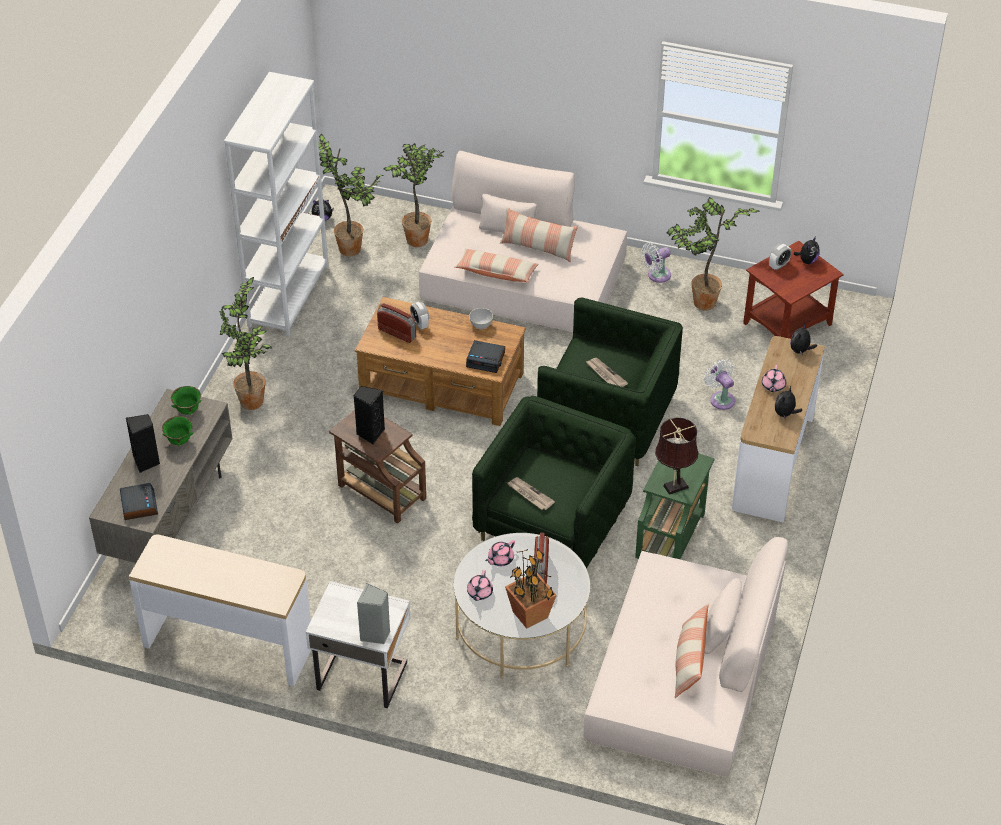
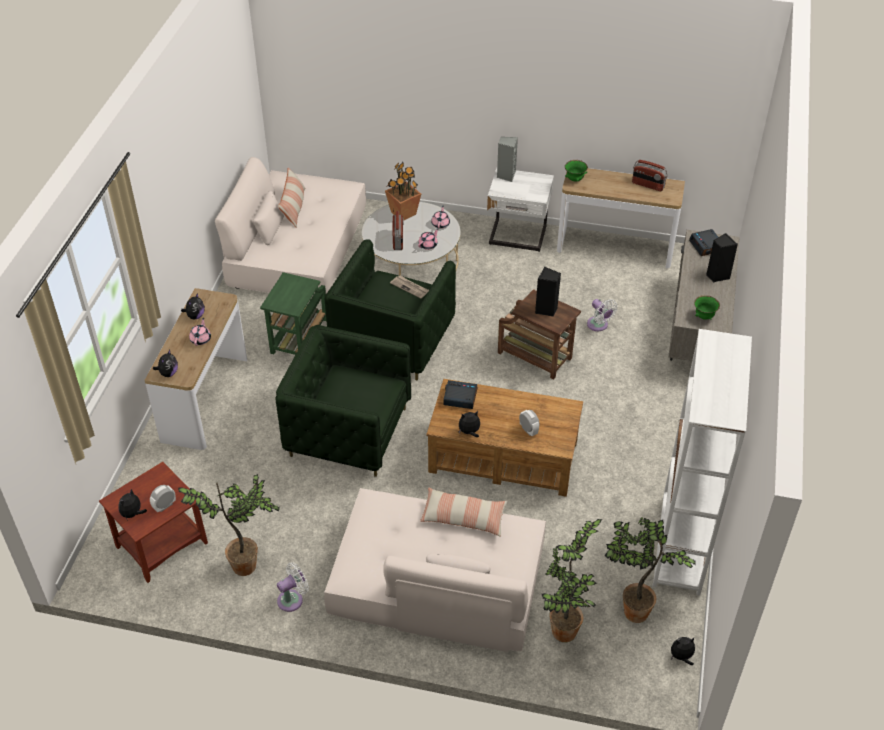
camera: 175 degrees right, 0 degrees up
(179, 441) = (699, 292): green bowl -> green bowl (575, 179)
(252, 404) = (670, 425): potted plant -> none
(397, 333) = (548, 419): radio -> radio (648, 185)
(481, 325) = (469, 432): grey bowl -> plush toy
(537, 247) = (422, 553): pillow -> none
(605, 374) = (349, 390): newspaper -> none
(673, 487) = (295, 283): brown table lamp -> none
(721, 398) = (242, 457): white fan -> white fan (598, 325)

